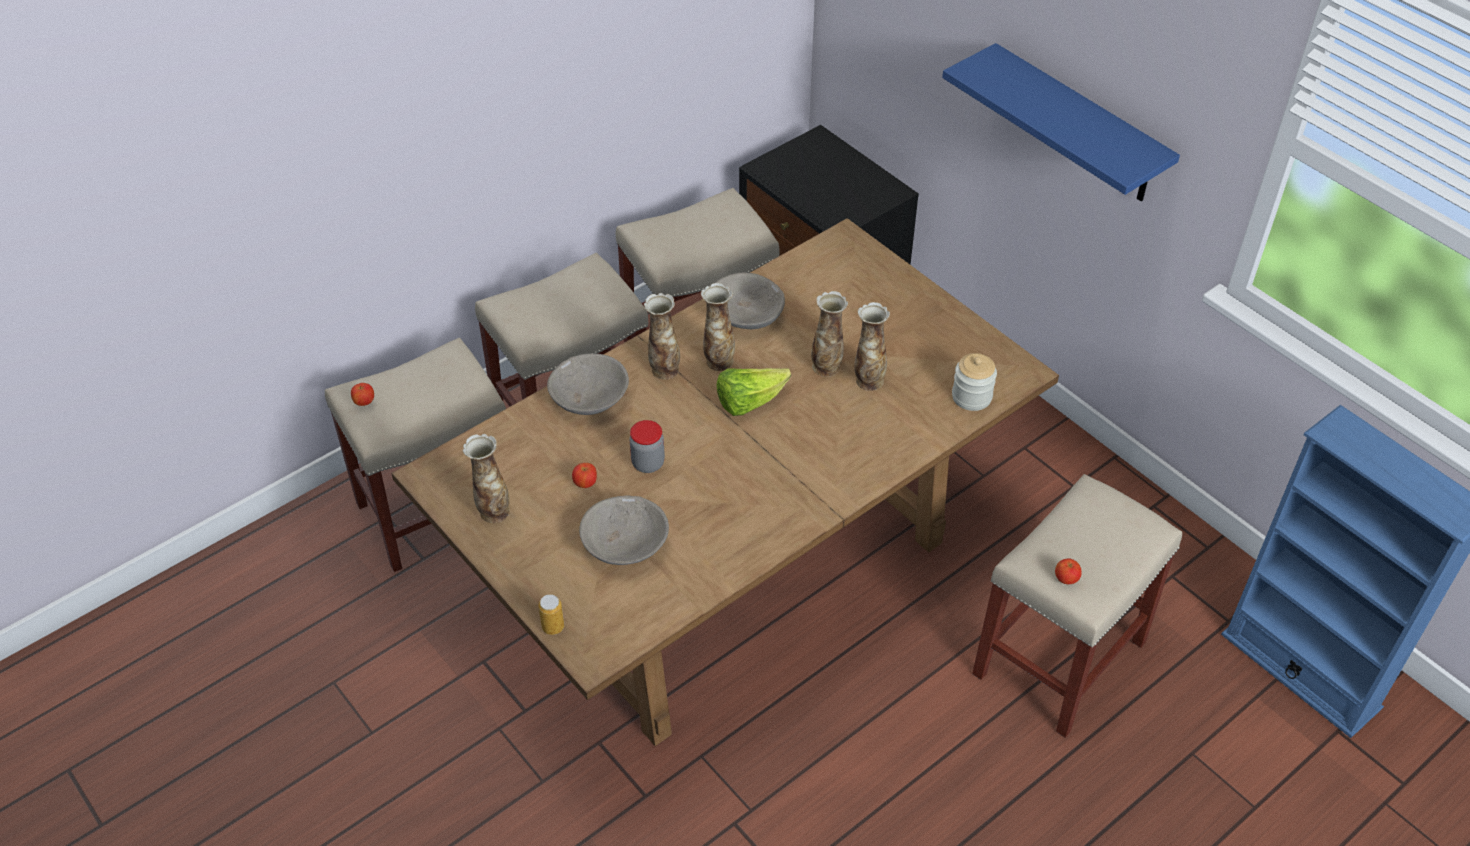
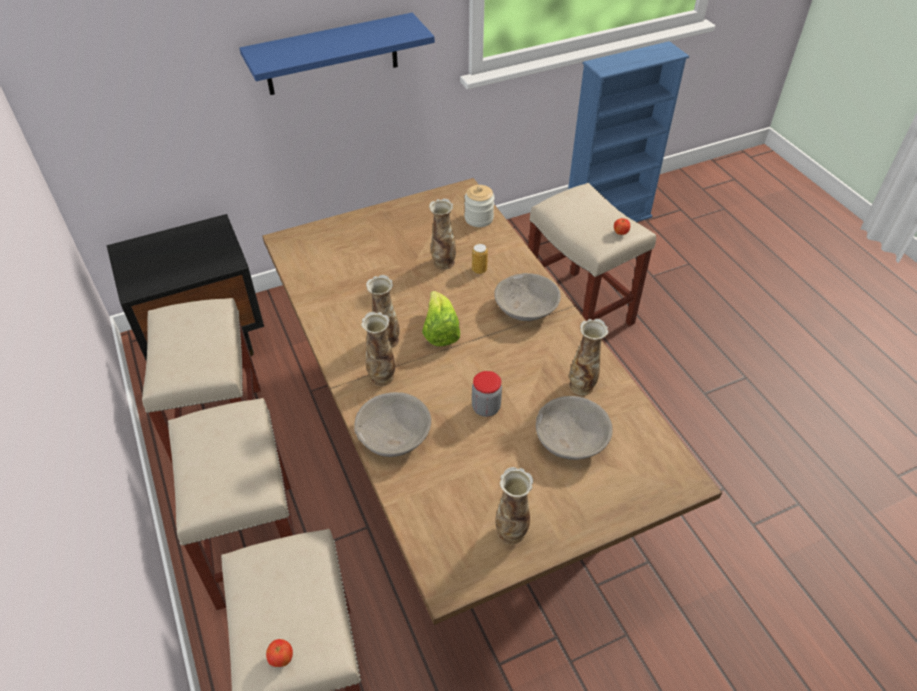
camera: 75 degrees left, 0 degrees up
(553, 627) = (652, 505): can -> can (479, 270)
(585, 483) = (496, 455): apple -> none
(745, 314) = (341, 314): grey bowl -> grey bowl (526, 308)
(826, 367) = (421, 281): vase -> vase (582, 385)

